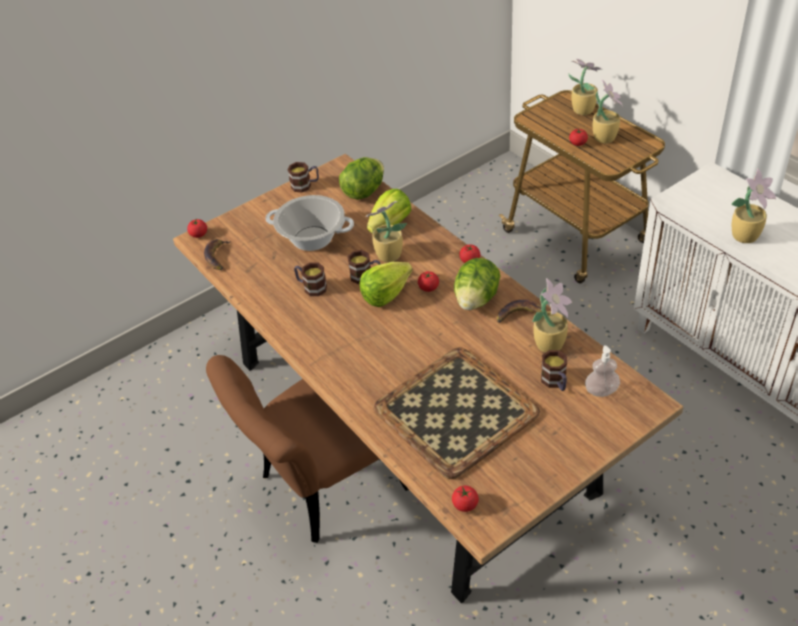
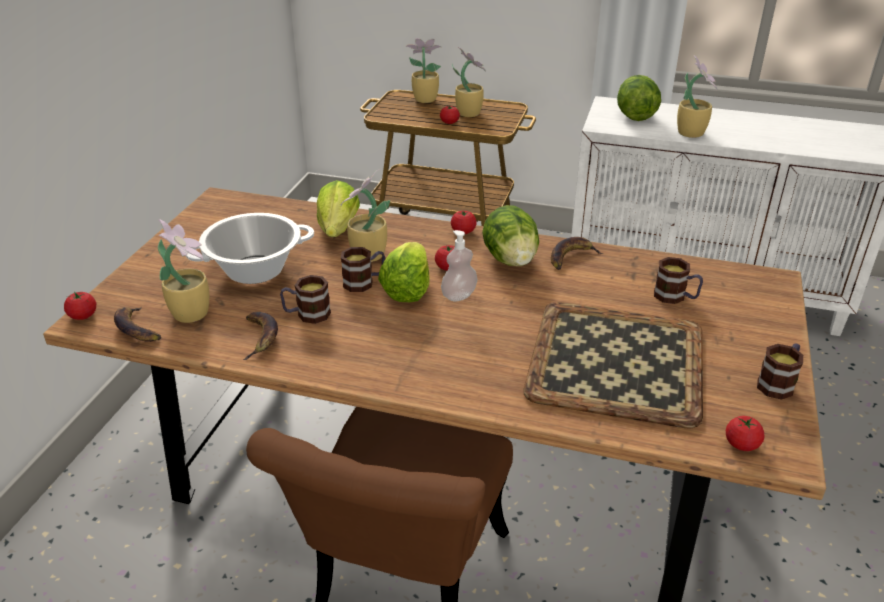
camera: 40 degrees left, 10 degrees down
(273, 292) = (260, 337): none -> banana
(305, 185) = (189, 226): mug -> mug (778, 383)
(364, 192) = (272, 211): lettuce -> lettuce (635, 116)
(550, 343) = (628, 269): potted plant -> potted plant (191, 312)
(601, 391) = (723, 287): soap dispenser -> soap dispenser (459, 295)

